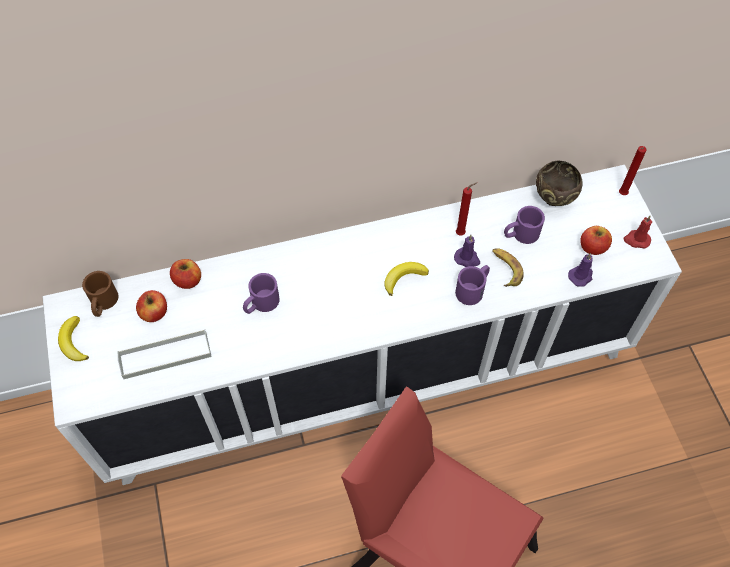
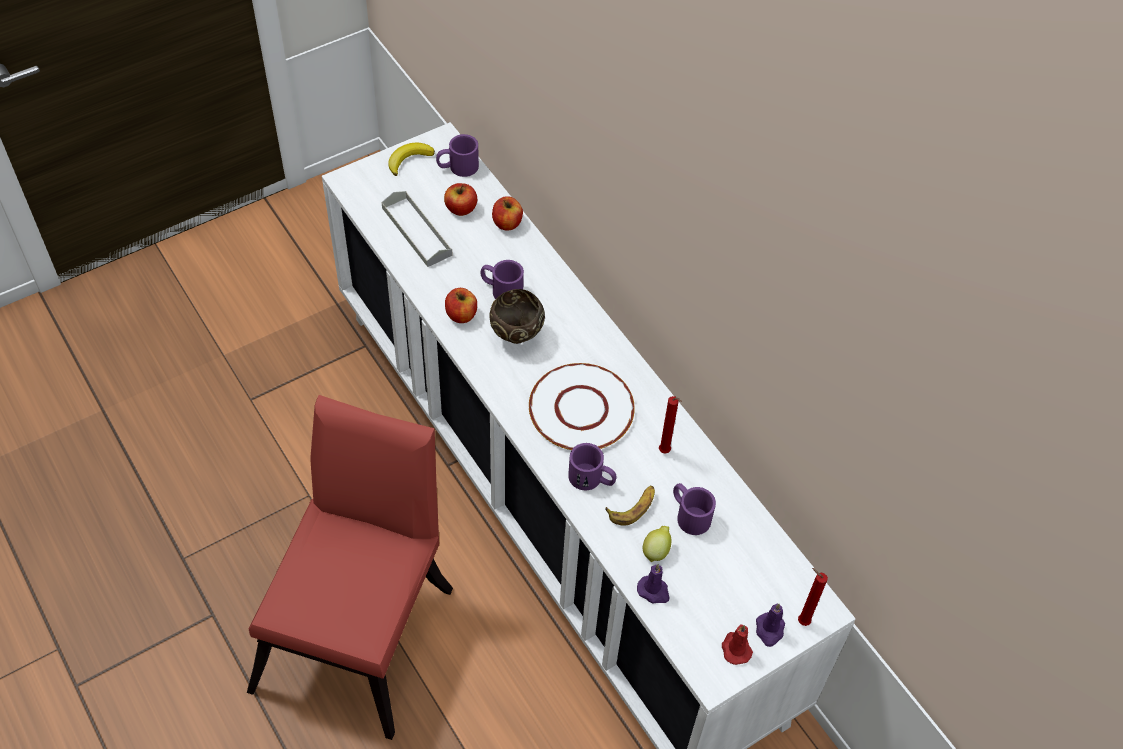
camera: 70 degrees right, 5 degrees down
(103, 303) = (457, 167): brown mug -> purple mug
(403, 278) = (581, 408): banana -> white plate
(467, 259) = (631, 465): purple candle -> purple candle (769, 630)
(547, 264) = (656, 550): none -> lemon
(554, 200) = (757, 542): brown bowl -> brown bowl (516, 337)
(592, 247) = (702, 598): apple -> apple (461, 314)

